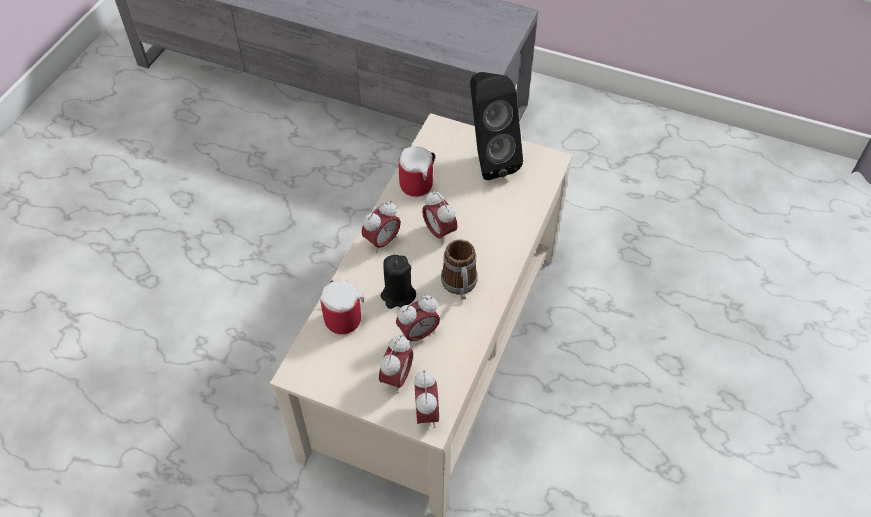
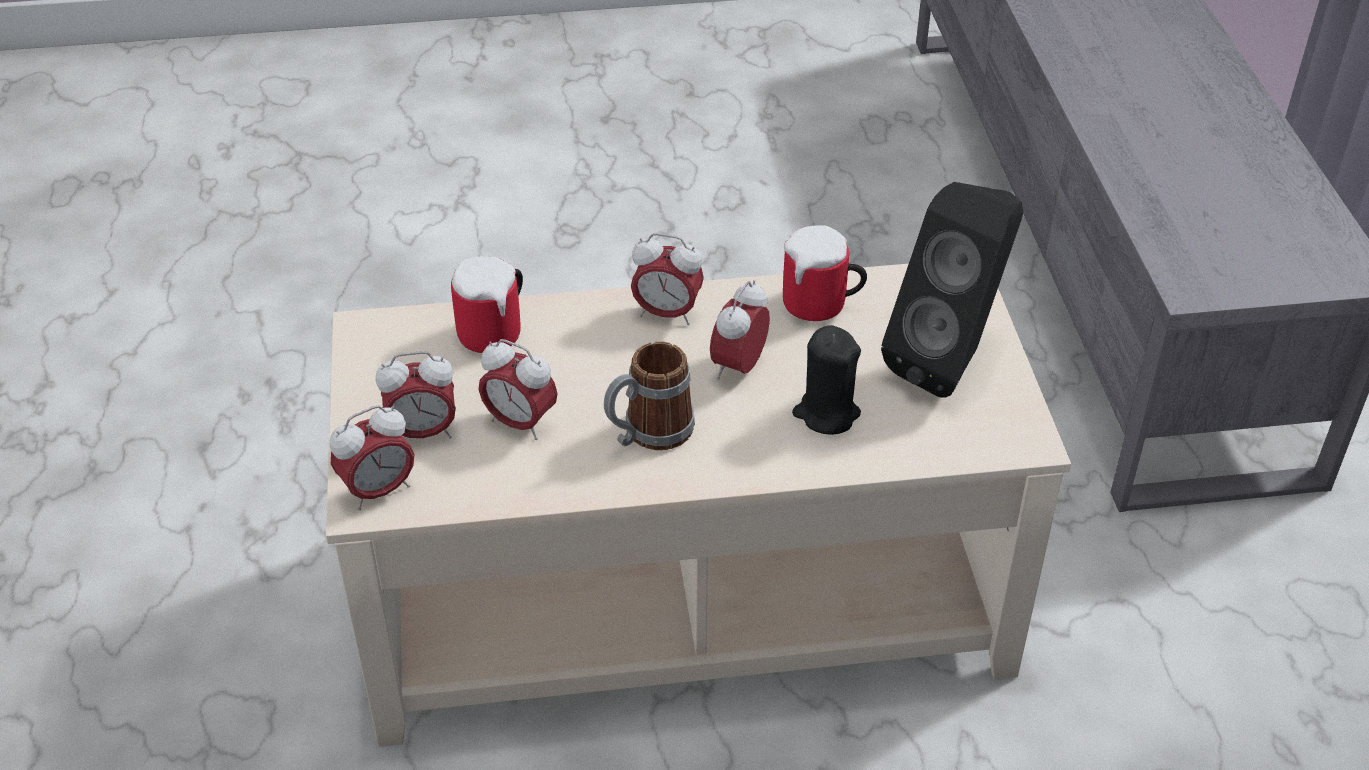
camera: 60 degrees right, 10 degrees down
(398, 295) = (577, 372): black candle -> black candle (826, 414)

